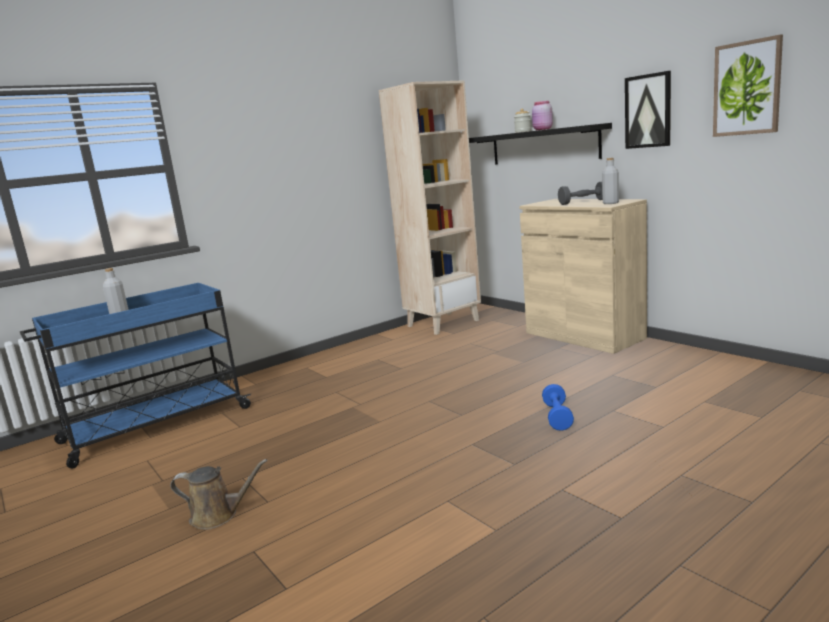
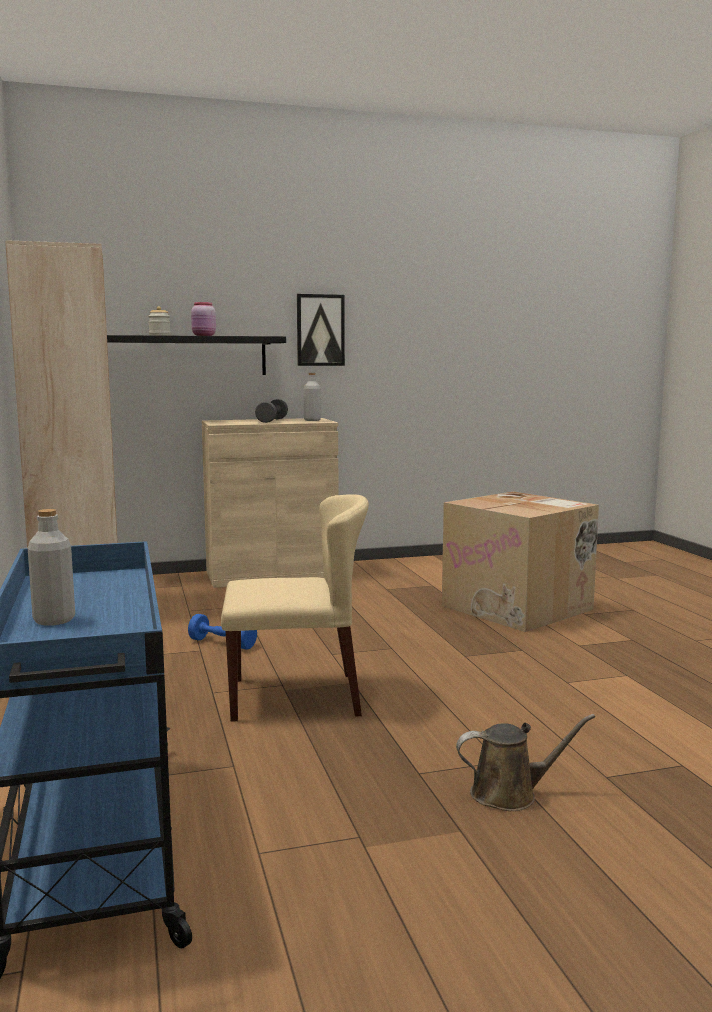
camera: 70 degrees left, 5 degrees down
(218, 515) = (510, 794): brown watering can -> brown watering can turned 60 degrees clockwise
(344, 413) = (296, 696): none -> beige chair
(557, 417) = (448, 620): blue dumbbell -> blue dumbbell (222, 643)
(647, 437) = (519, 607): none -> cardboard box
(747, 88) = (410, 322): picture -> none

